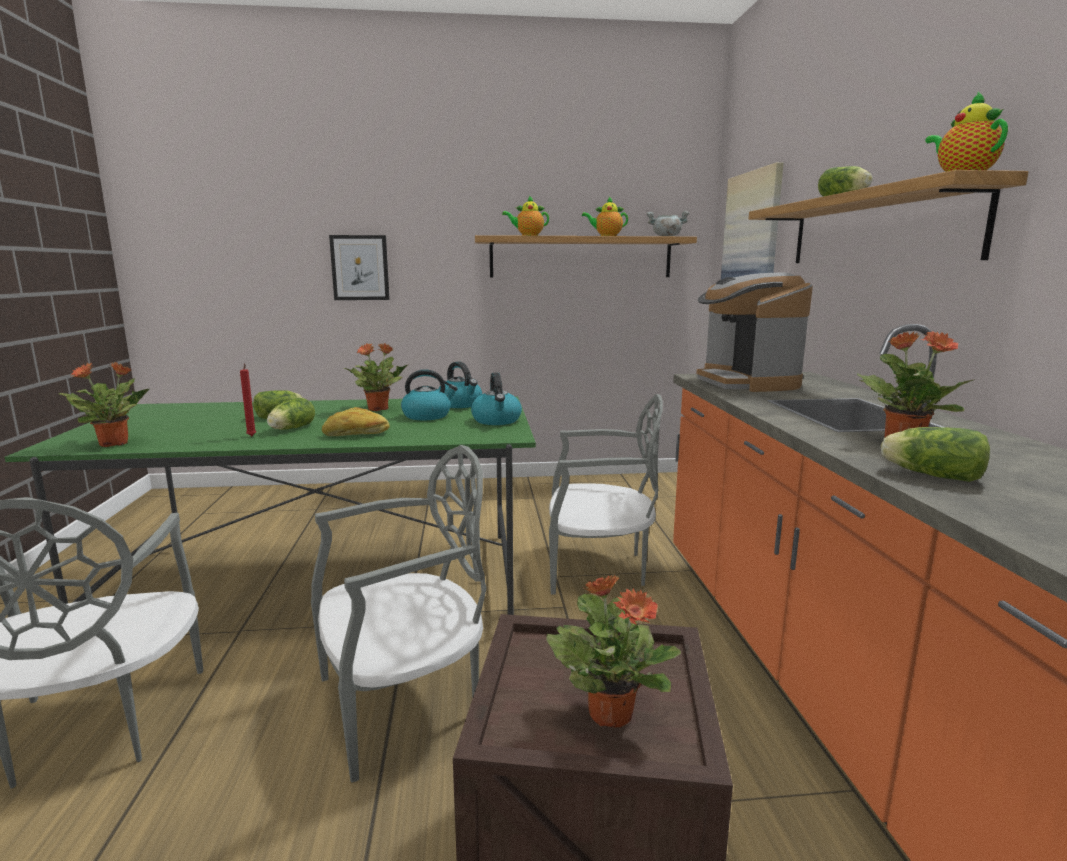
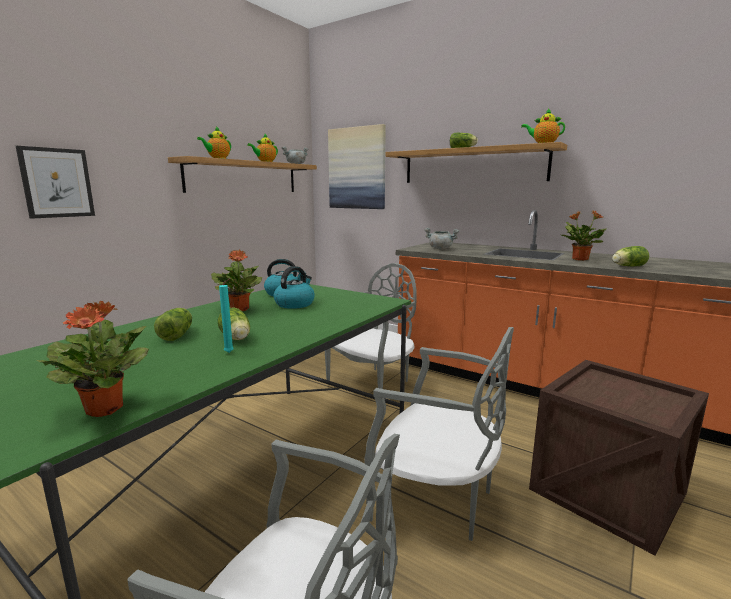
camera: 50 degrees left, 0 degrees up
(251, 436) = (230, 353): red candle -> turquoise candle
(356, 434) = (303, 326): bread -> none
(404, 704) = (436, 500): grey chair -> grey chair turned 105 degrees clockwise
(497, 420) = (346, 296): kettle -> none
(609, 712) = (642, 398): potted plant -> none
(746, 382) = (441, 248): coffee machine -> grey cooking pot

